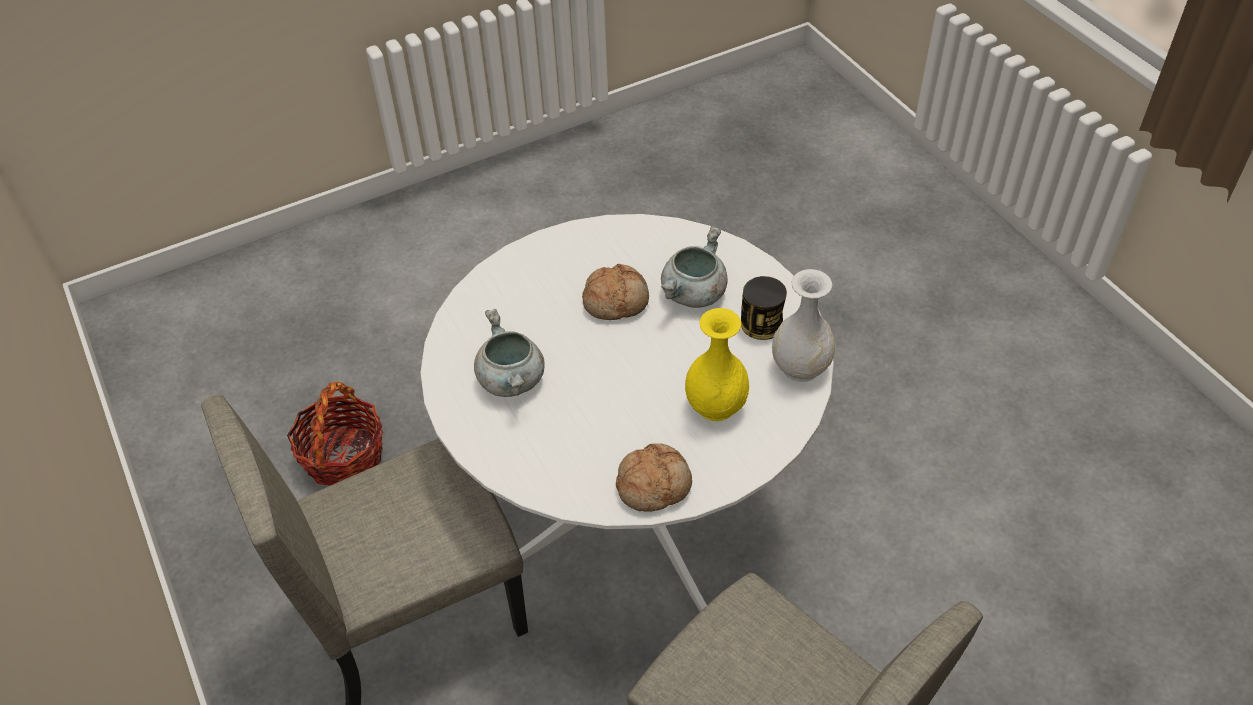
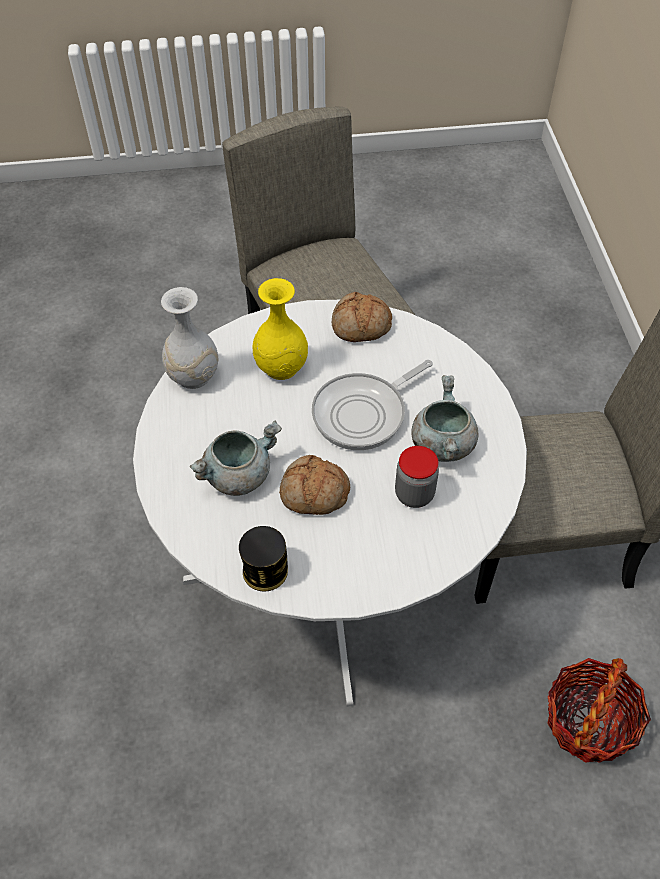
camera: 160 degrees left, 5 degrees up
(523, 328) = (414, 494): none -> jar
(604, 385) = (364, 413): none -> frying pan
(761, 324) = (197, 424): can -> can (265, 571)

